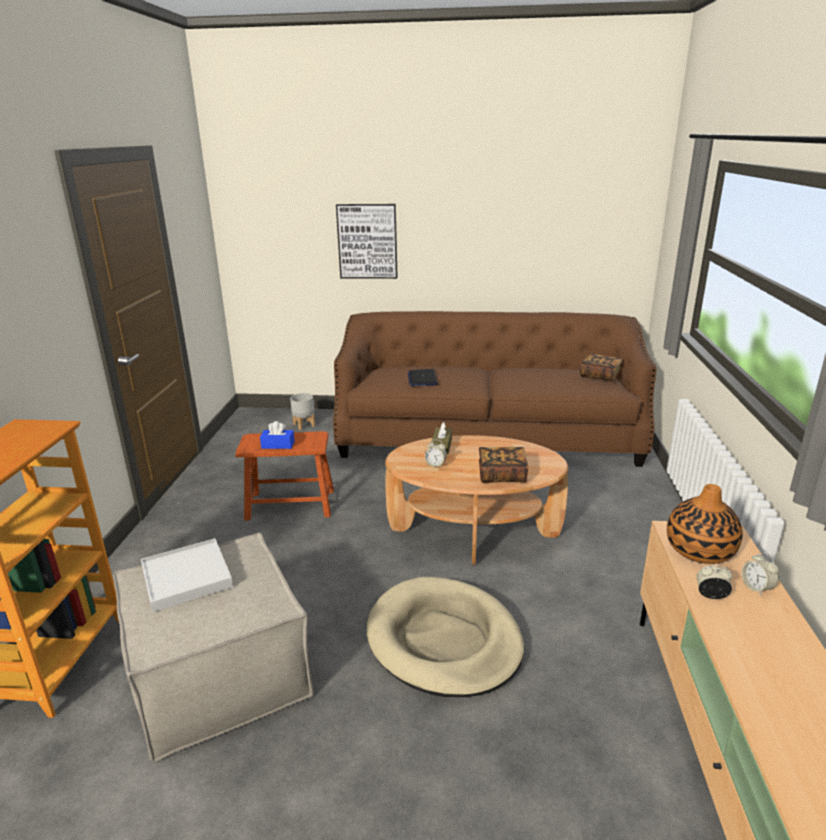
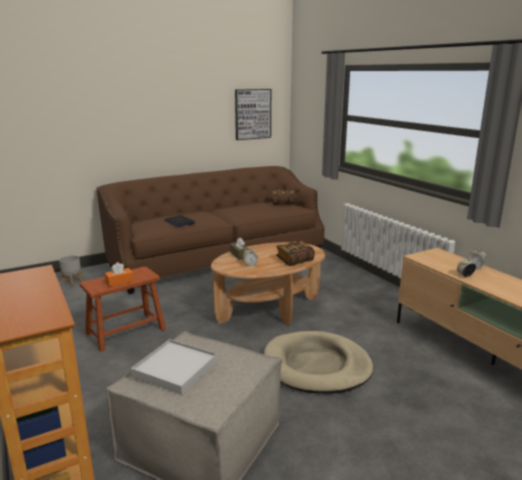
camera: 35 degrees left, 5 degrees down
(278, 445) = (119, 282): blue tissue box -> orange tissue box
(367, 241) = (105, 128): picture -> picture (252, 114)
(699, 551) = (437, 261): vase -> none

